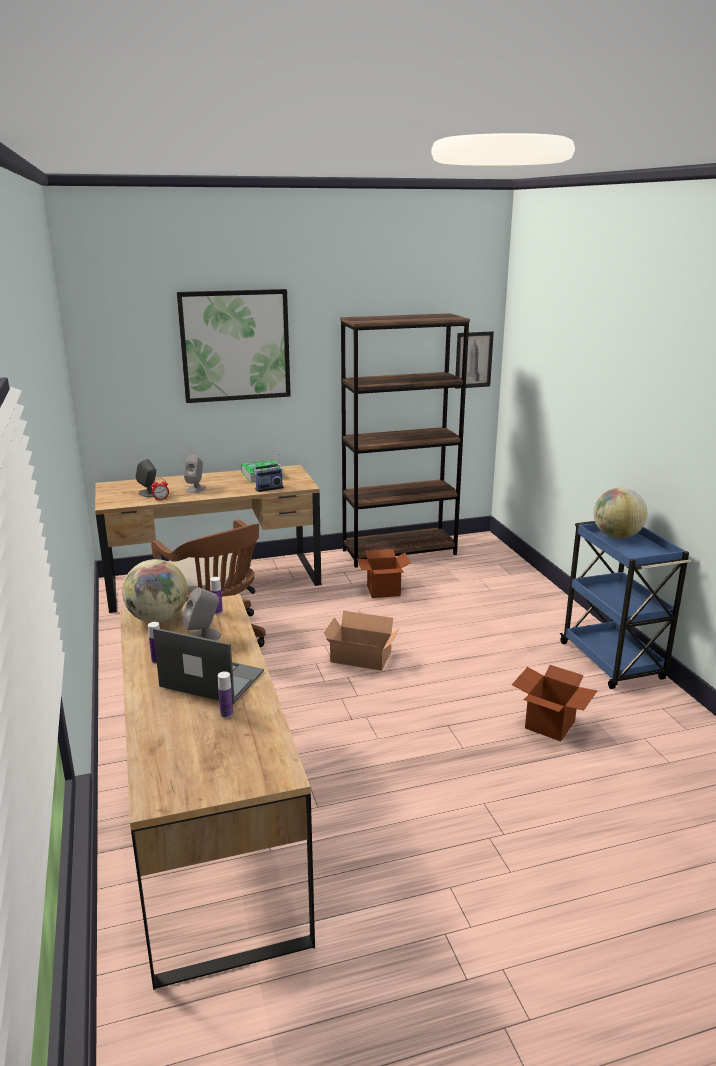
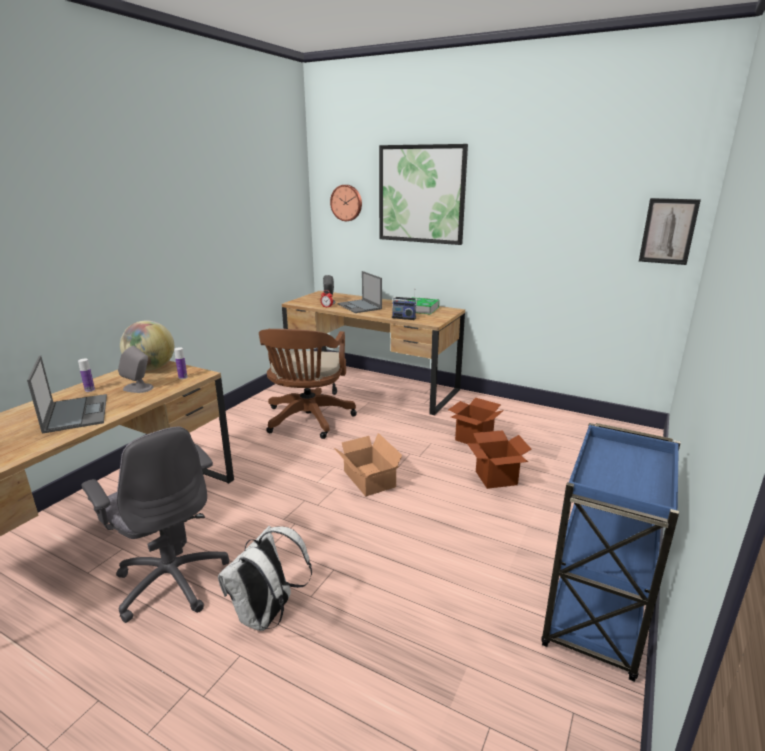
camera: 45 degrees right, 0 degrees up
(131, 363) = (347, 203): none -> wall clock
(196, 489) = (360, 306): grey speaker -> laptop
(226, 714) = (24, 437): bottle -> none
(352, 805) = (172, 580): none -> grey office chair
(399, 552) = (540, 415): brown bookcase -> none
(458, 775) = (267, 615): none -> white backpack
(549, 724) = (415, 632): cardboard box -> cardboard box (496, 478)
(616, 536) = (629, 457): globe -> none

